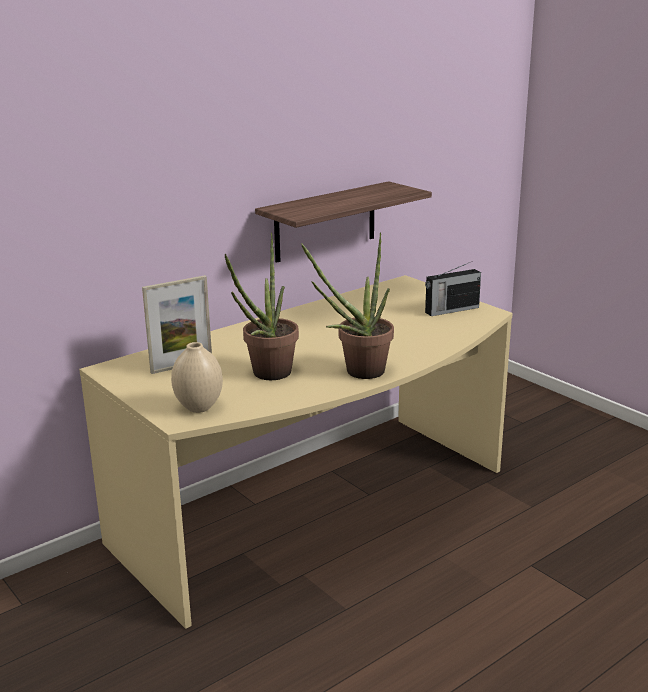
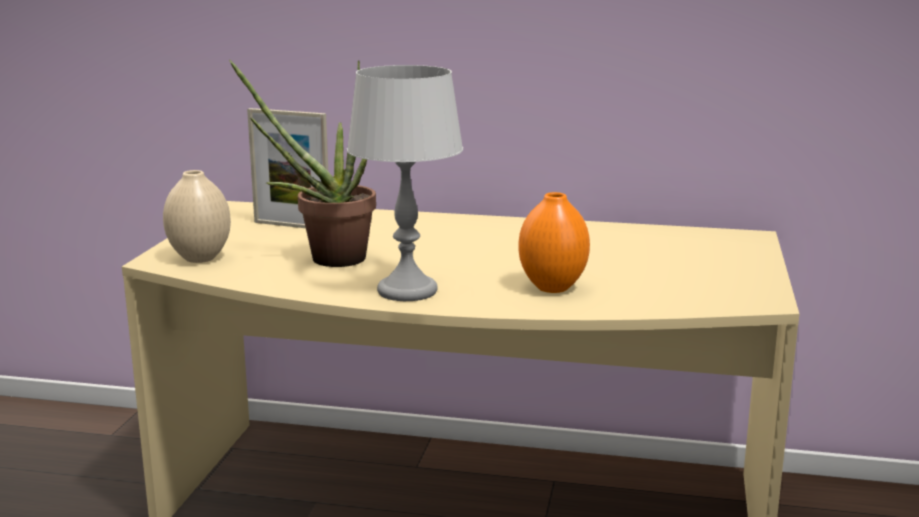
camera: 50 degrees right, 5 degrees down
(325, 222) = (620, 106): shelf -> none
(357, 372) = (407, 290): potted plant -> grey table lamp
(407, 341) = (553, 287): none -> orange vase
(451, 310) = (715, 280): radio -> none

